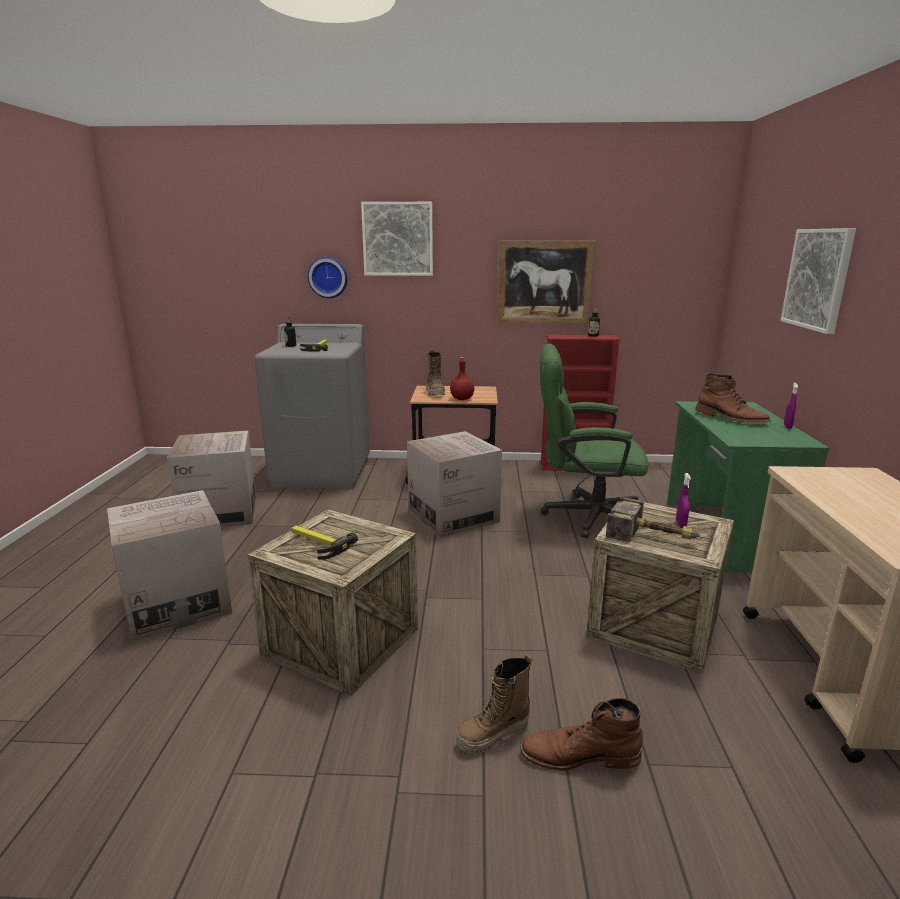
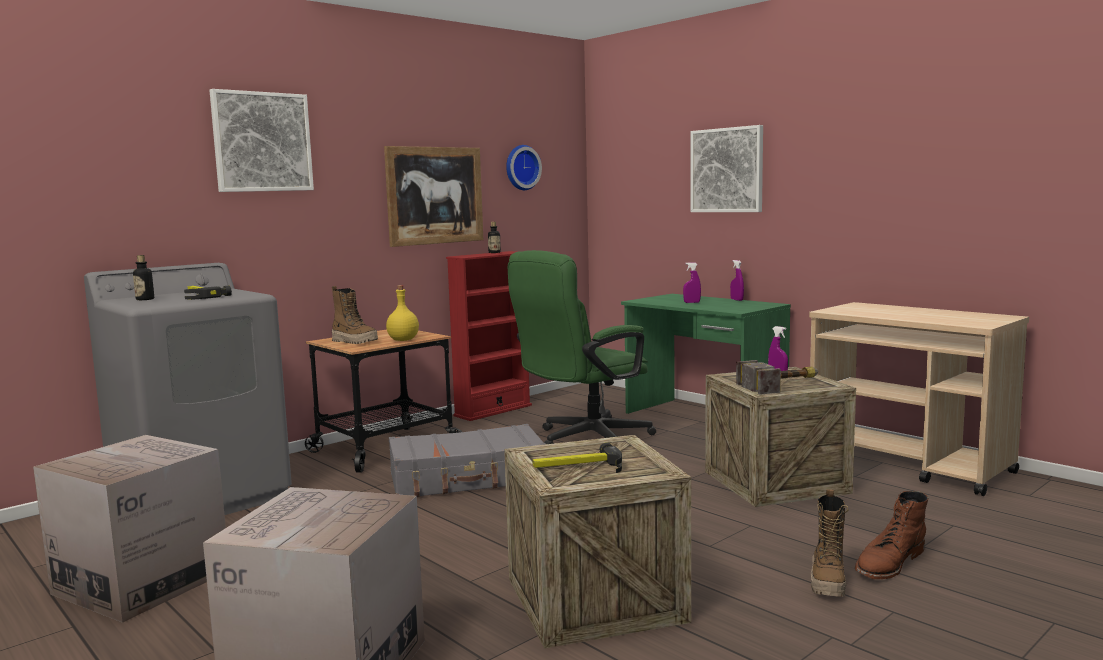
camera: 45 degrees left, 10 degrees down
(328, 277) = (162, 196): wall clock -> wall clock (521, 167)
(453, 516) = (468, 478): cardboard box -> grey suitcase
(461, 399) = (402, 340): red bottle -> yellow bottle
(730, 419) = (692, 302): brown boot -> purple spray bottle

